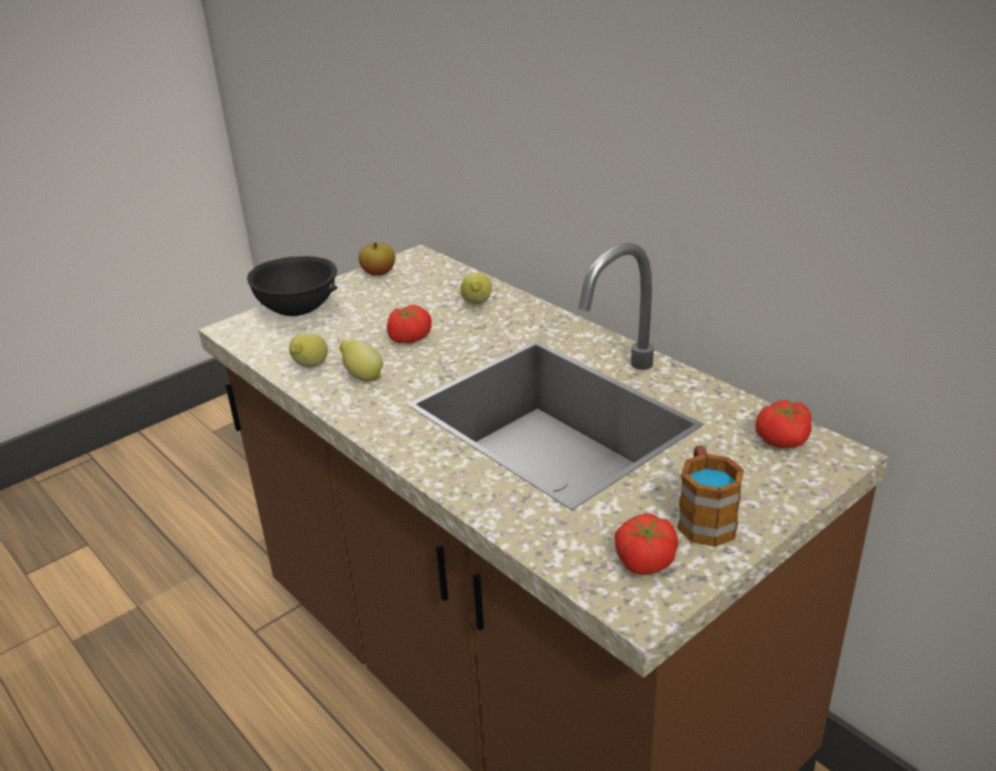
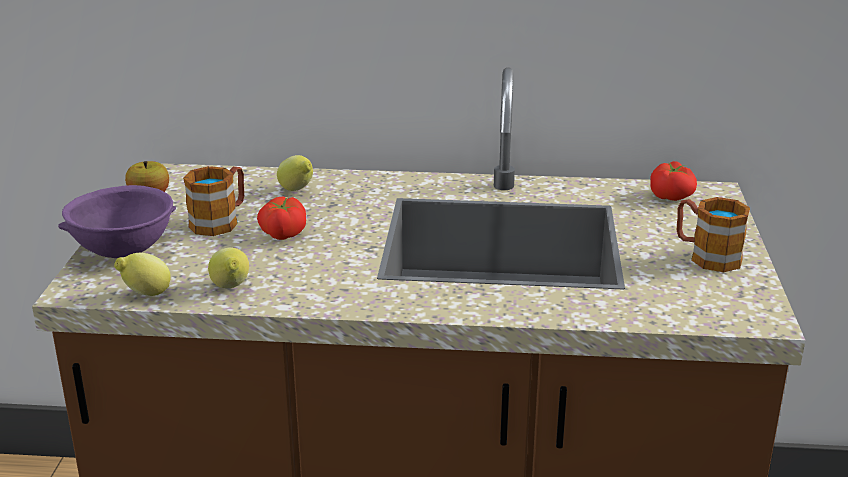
camera: 45 degrees left, 5 degrees down
(298, 310) = (123, 252): black bowl -> purple bowl
(362, 377) = (298, 276): lemon -> lemon (145, 294)
(388, 310) = (221, 221): none -> mug
(643, 560) = (718, 294): tomato -> none

